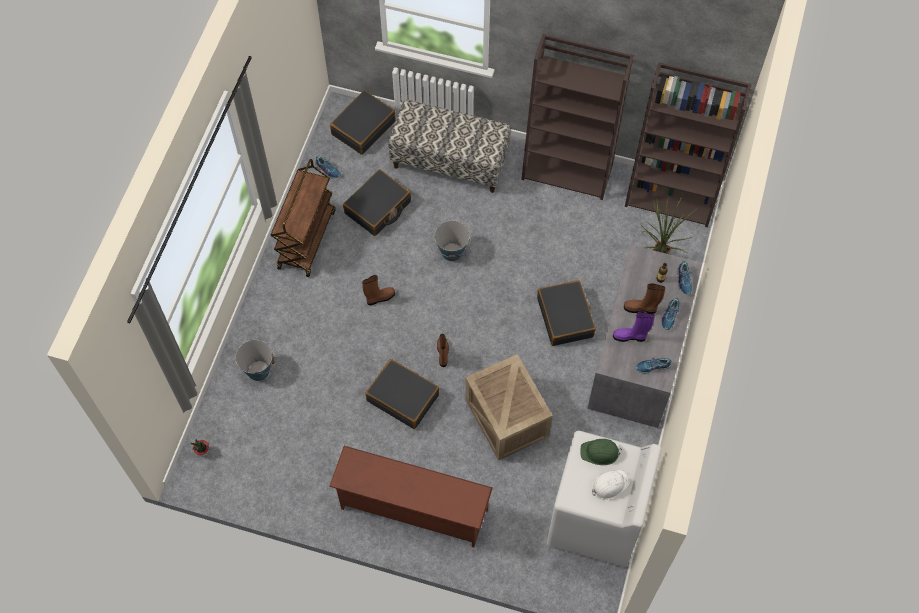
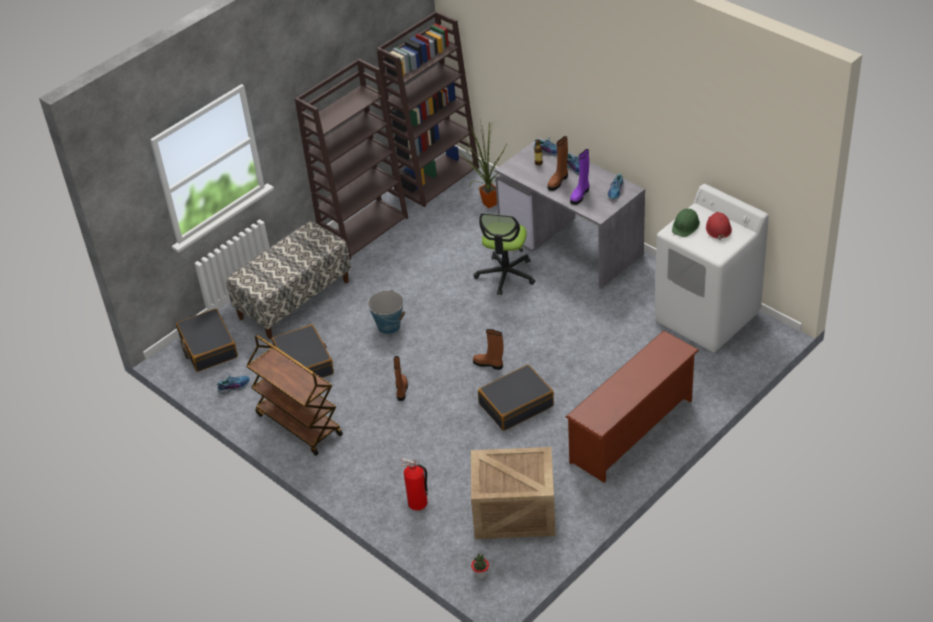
camera: 60 degrees left, 20 degrees down
(258, 370) = (418, 503): bucket -> fire extinguisher
(505, 417) = (578, 342): crate -> crate (513, 513)
(565, 317) = (506, 275): black suitcase -> office chair
(609, 485) = (718, 228): white hard hat -> red hard hat

